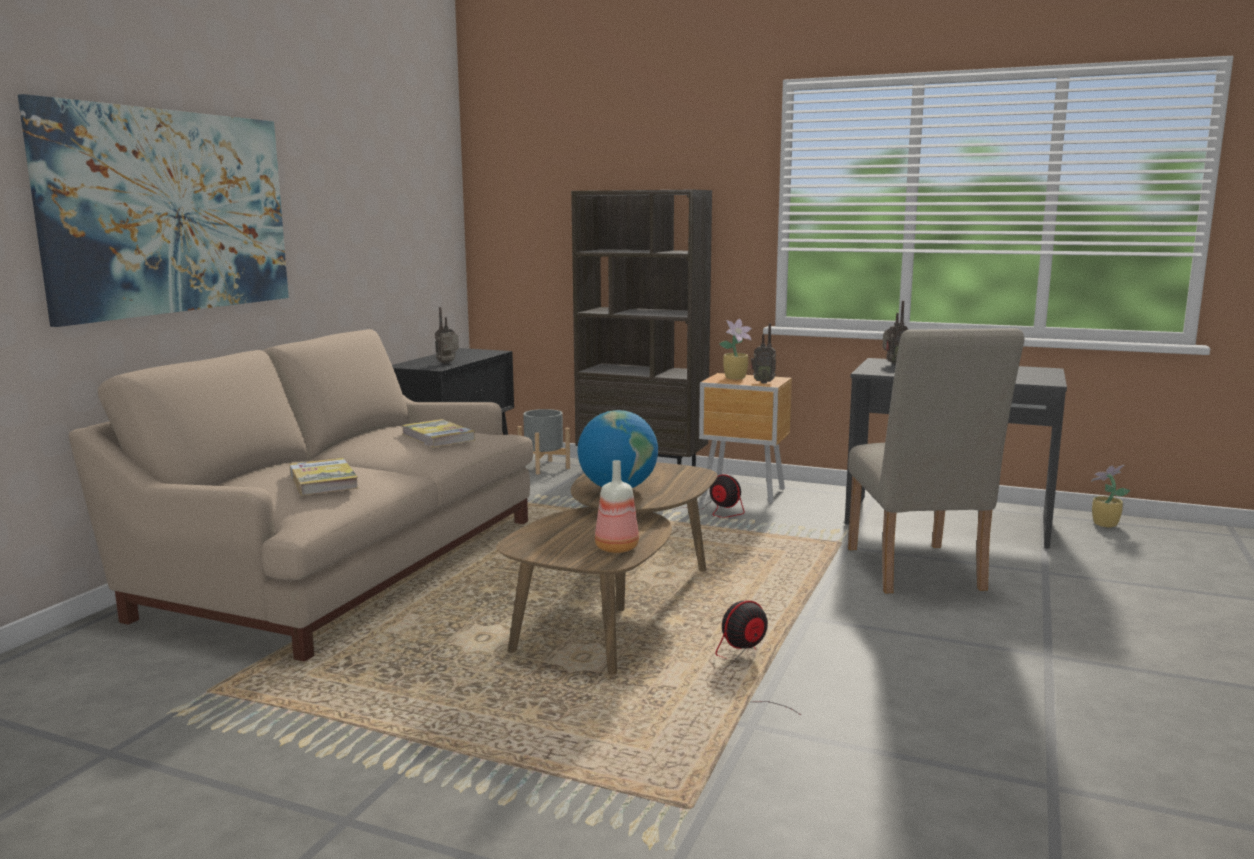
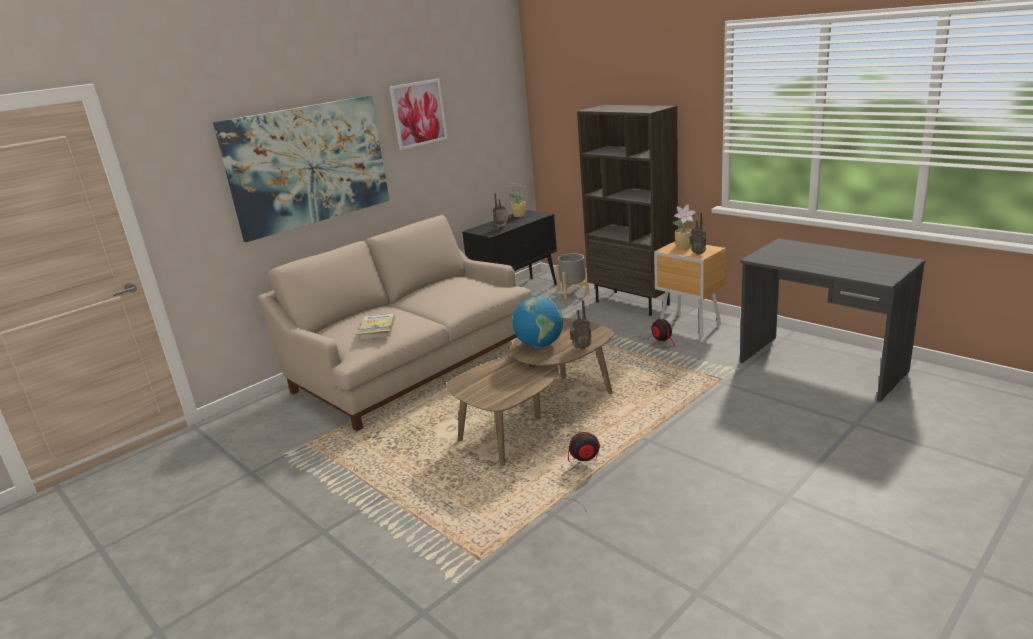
camera: 25 degrees right, 10 degrees up
(333, 170) = (418, 113): none -> picture
(438, 437) = (464, 292): book -> none
(617, 549) = (508, 393): bottle -> none
(892, 363) = (788, 247): radio -> radio (580, 347)
(916, 573) = (755, 412): beige chair -> none
(1103, 524) = (952, 382): potted plant -> potted plant (518, 215)

